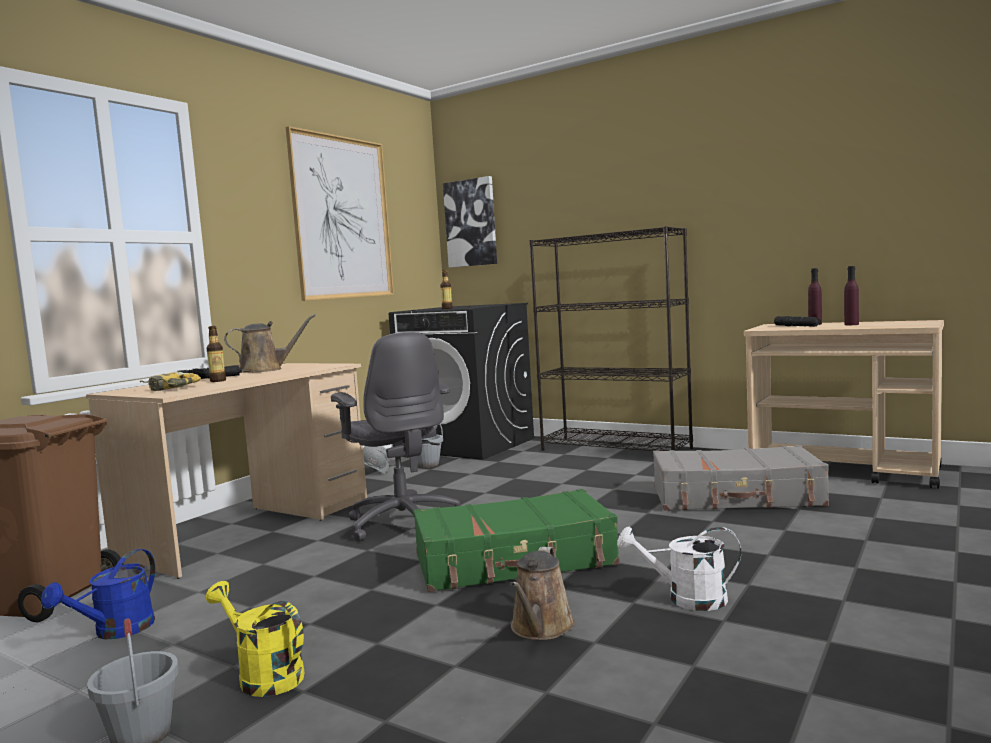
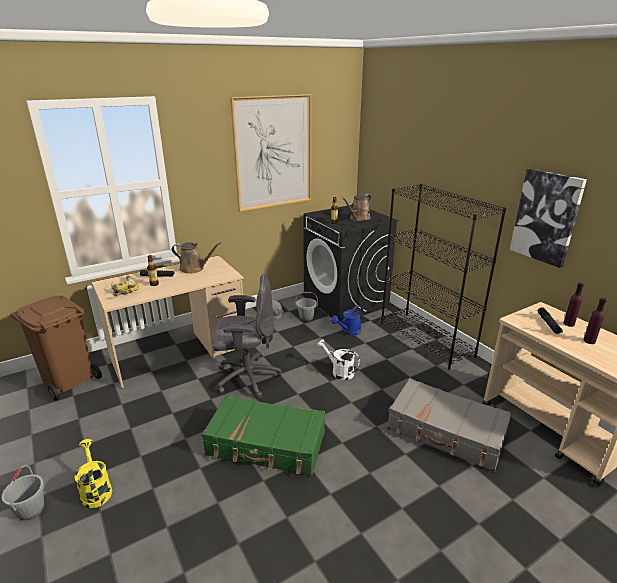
camera: 25 degrees right, 20 degrees up
(116, 632) = (73, 423): blue watering can -> blue watering can (349, 332)
(403, 522) = (246, 378): grey office chair -> grey office chair turned 90 degrees counterclockwise
(471, 223) = (376, 150): picture -> picture (546, 217)
(541, 628) = (225, 516): brown watering can -> brown watering can (358, 218)
(686, 599) = (315, 529): white watering can -> white watering can (339, 372)

